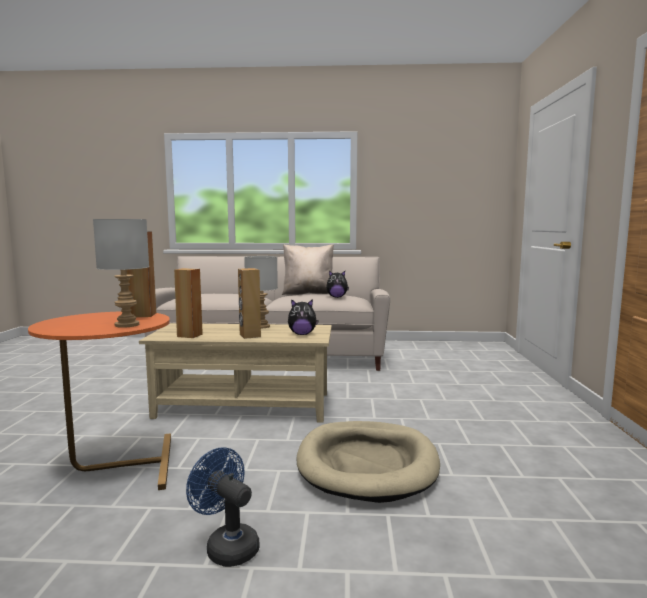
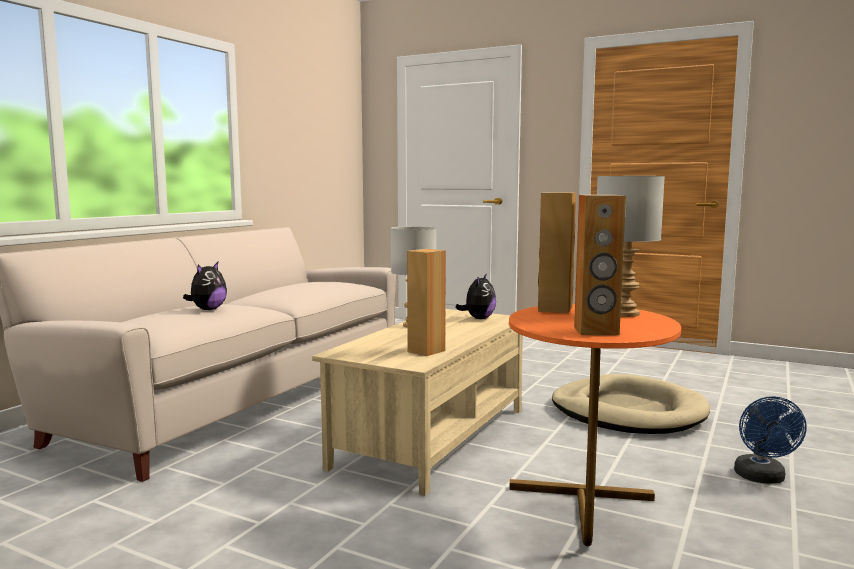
camera: 65 degrees left, 0 degrees up
(227, 546) = (762, 478): blue fan -> blue fan turned 60 degrees counterclockwise
(249, 335) = (461, 332): brown speaker -> brown speaker (596, 331)
(308, 293) = (270, 288): beige pillow -> none
(337, 297) = (333, 283): plush toy -> plush toy (208, 309)

